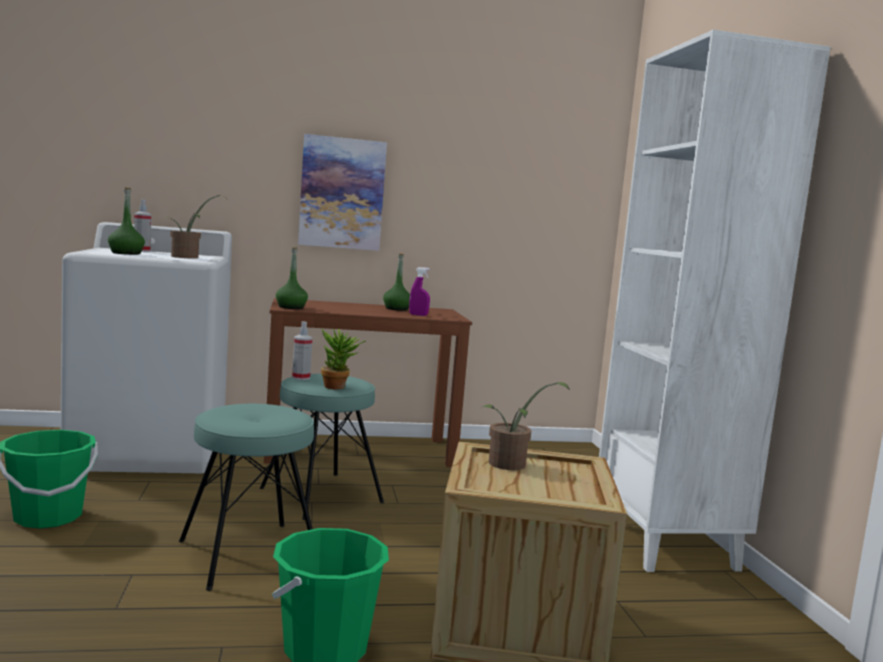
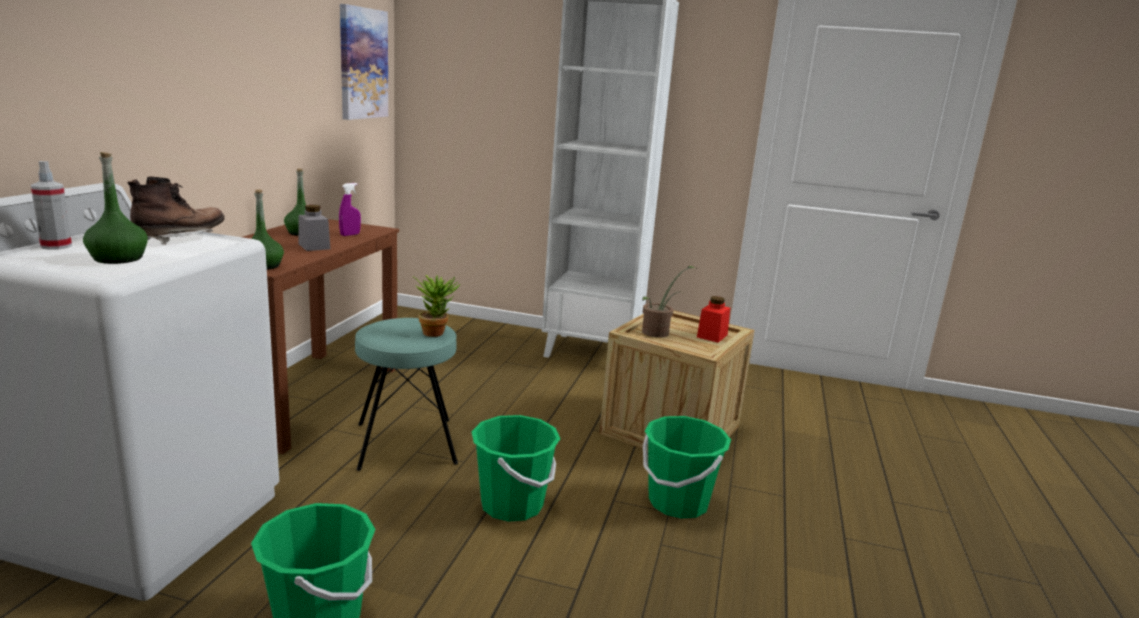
camera: 65 degrees left, 10 degrees up
(188, 257) = (180, 239): potted plant -> brown boot
(249, 555) = (512, 505): turquoise stool -> green bucket
(301, 378) = (384, 338): spray bottle -> none
(342, 193) = (207, 101): picture -> picture (362, 63)
(364, 311) = (314, 246): none -> grey jar
(554, 492) = (712, 336): none -> red jar

